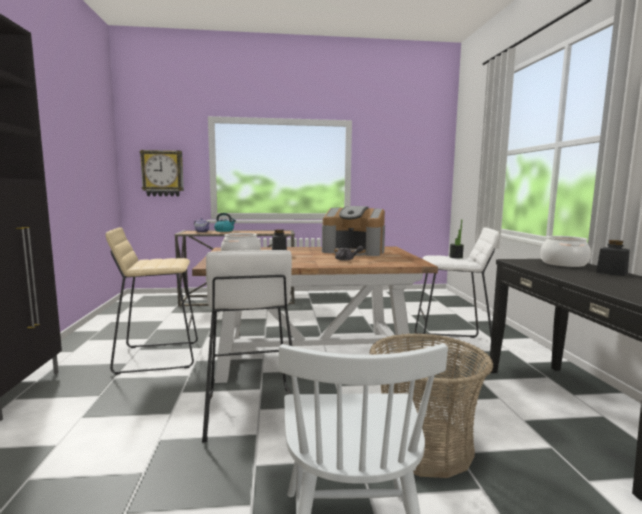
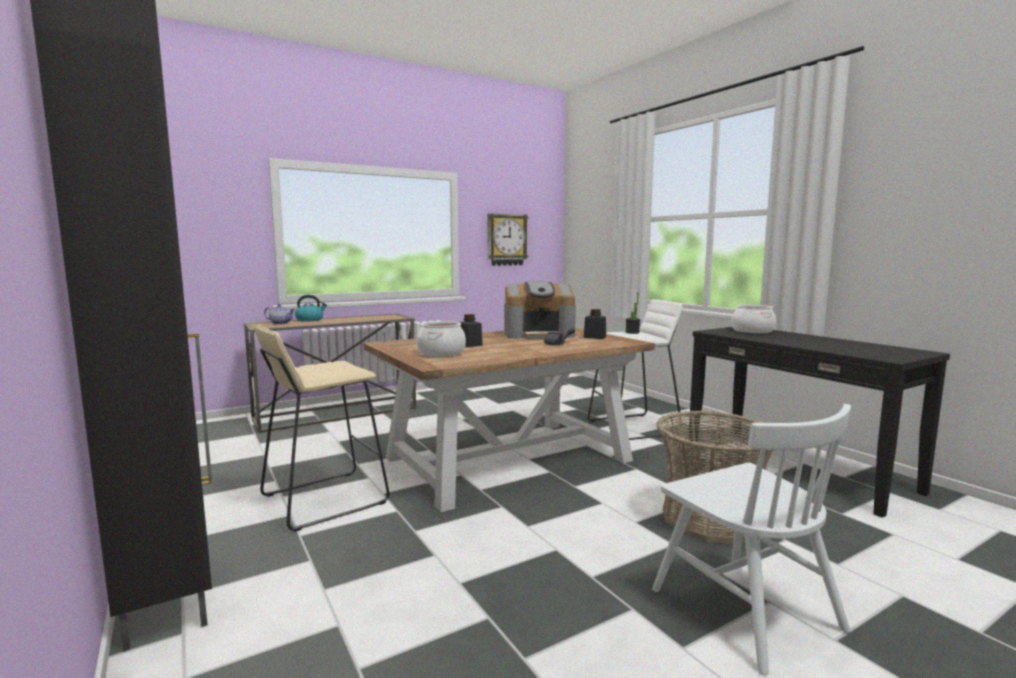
camera: 25 degrees left, 0 degrees up
(162, 173) = (200, 240): wall clock -> wall clock (506, 240)
(250, 413) = (523, 532): white stool -> none
(611, 273) = (801, 336): black jar -> black jar (595, 337)

